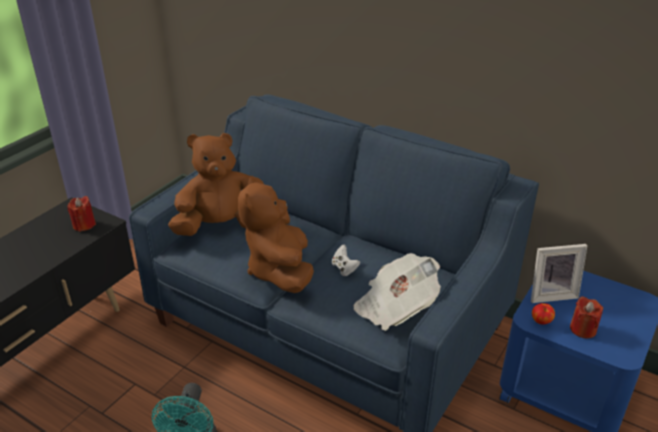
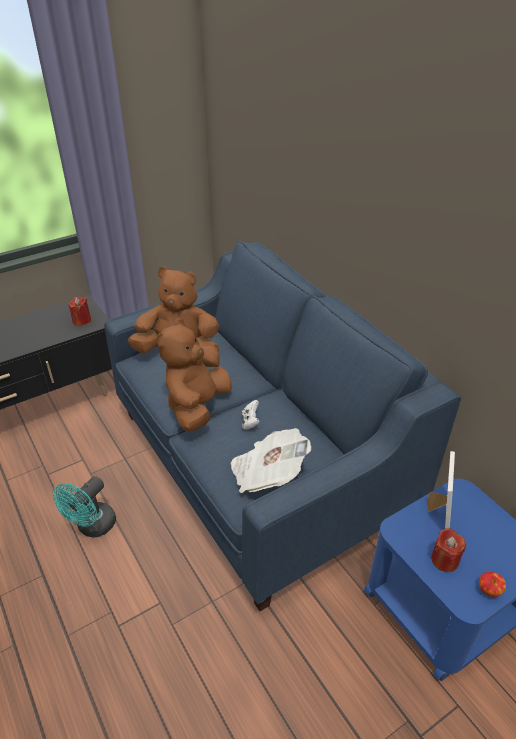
camera: 25 degrees right, 5 degrees up
(541, 321) = (407, 536): apple -> apple (489, 591)
(550, 294) = (437, 511): picture frame -> picture frame turned 90 degrees counterclockwise

